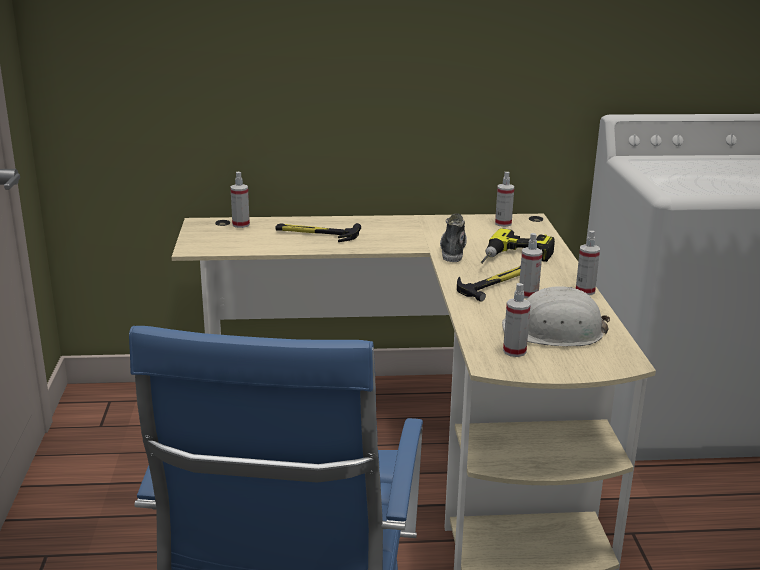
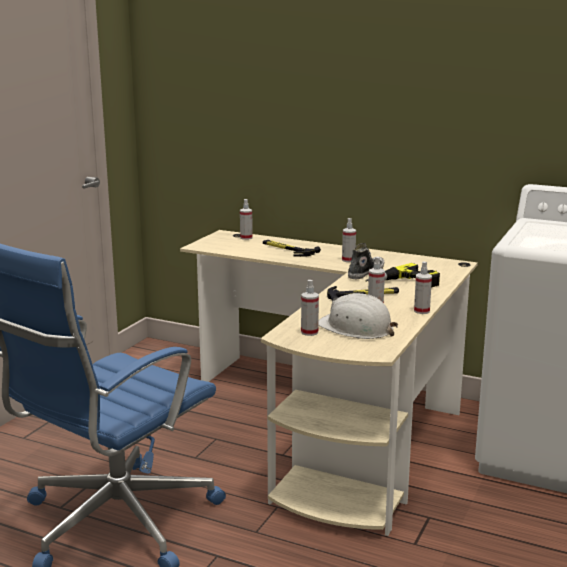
camera: 30 degrees right, 5 degrees down
(503, 223) = (432, 263): spray bottle -> spray bottle (348, 260)

